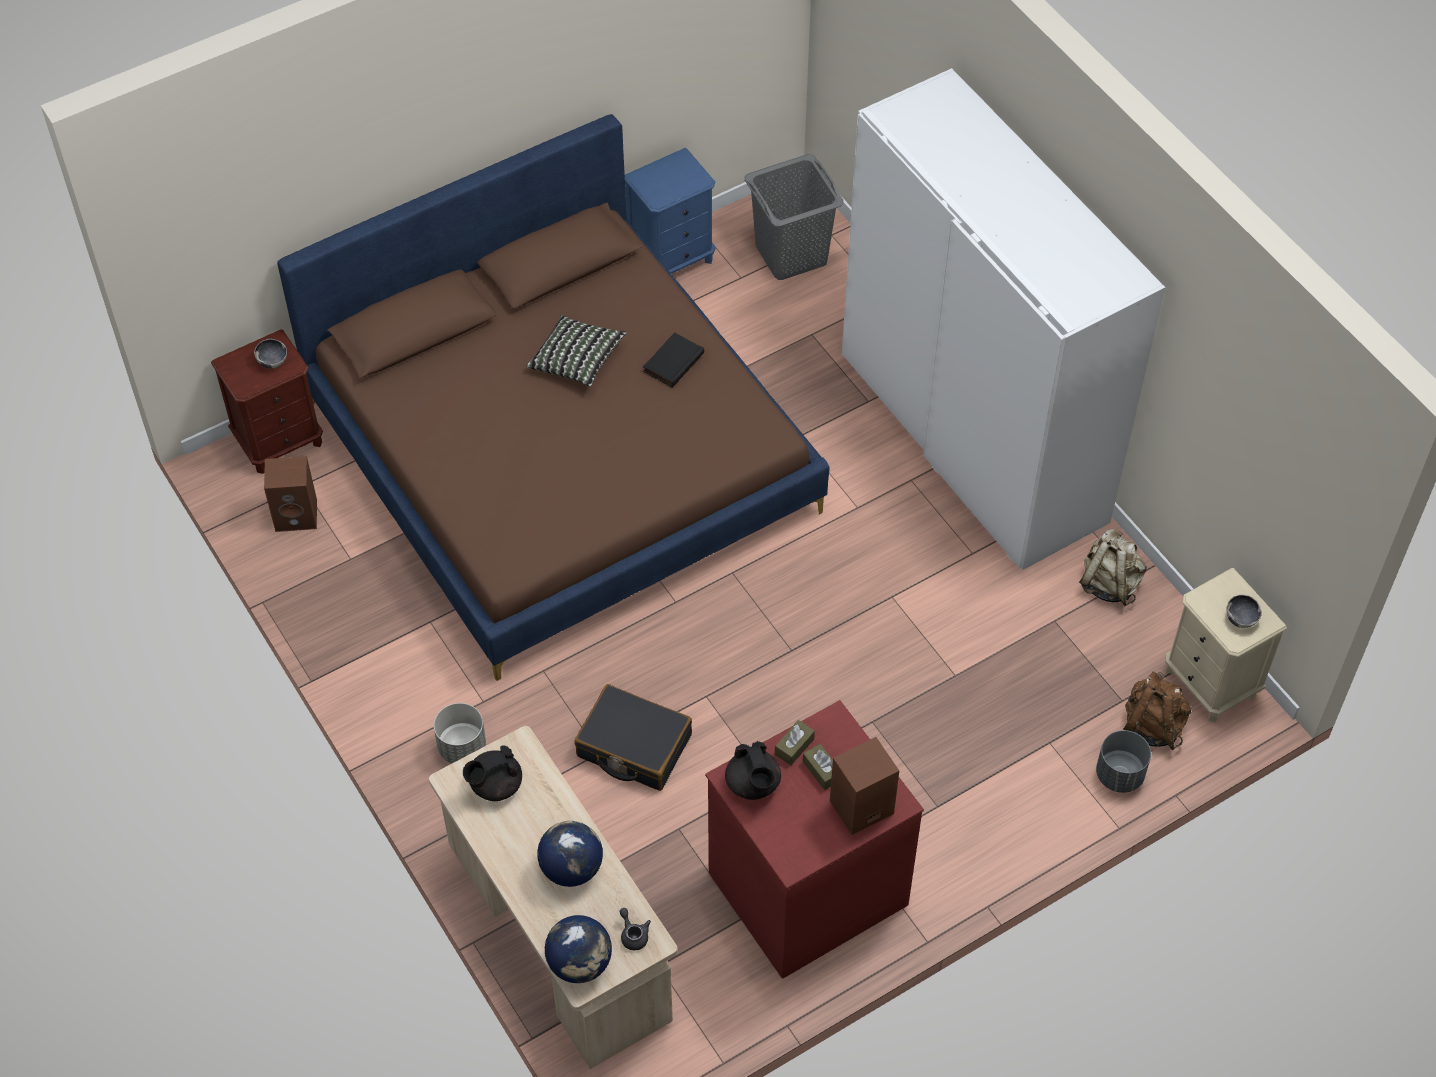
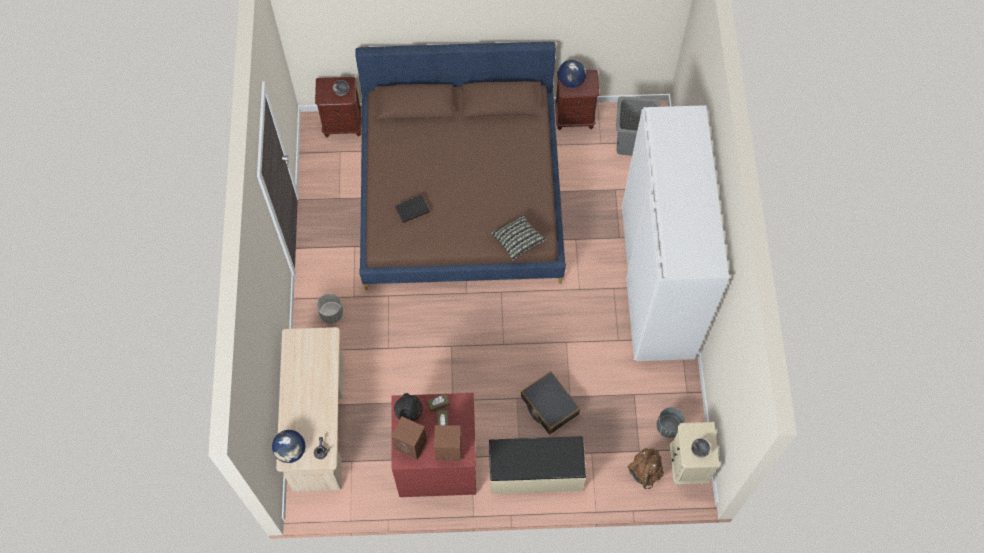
camera: 30 degrees right, 10 degrees up
(297, 514) = (329, 165): brown speaker -> brown speaker (411, 444)
(495, 785) = (307, 348): black teapot -> none
(571, 868) = (315, 405): globe -> globe (571, 81)
(576, 360) = (477, 157): pillow -> pillow (518, 240)
(633, 746) = (404, 353): black suitcase -> black suitcase (549, 405)
(672, 258) = (574, 118): blue nightstand -> brown nightstand
(672, 361) = (520, 179): black book -> black book (412, 209)
(982, 820) = (535, 473): none -> beige bench
(1109, 583) = (673, 389): beige backpack -> none
(1120, 774) = (613, 486): grey planter -> grey planter (668, 427)

